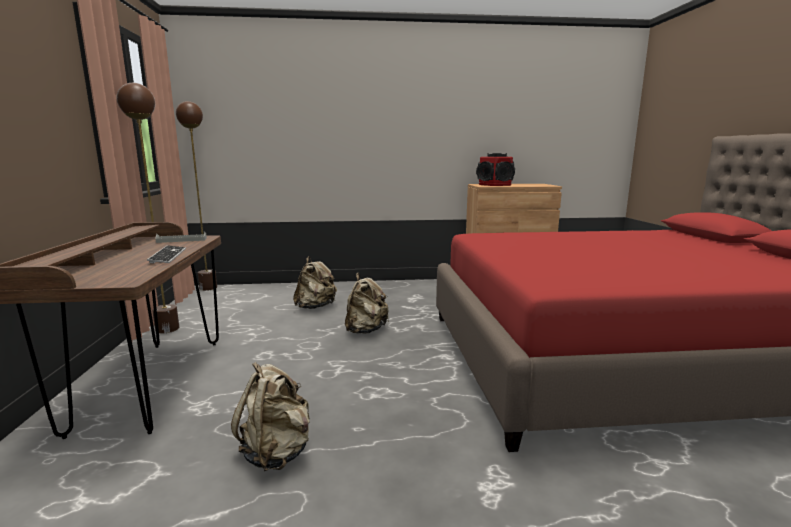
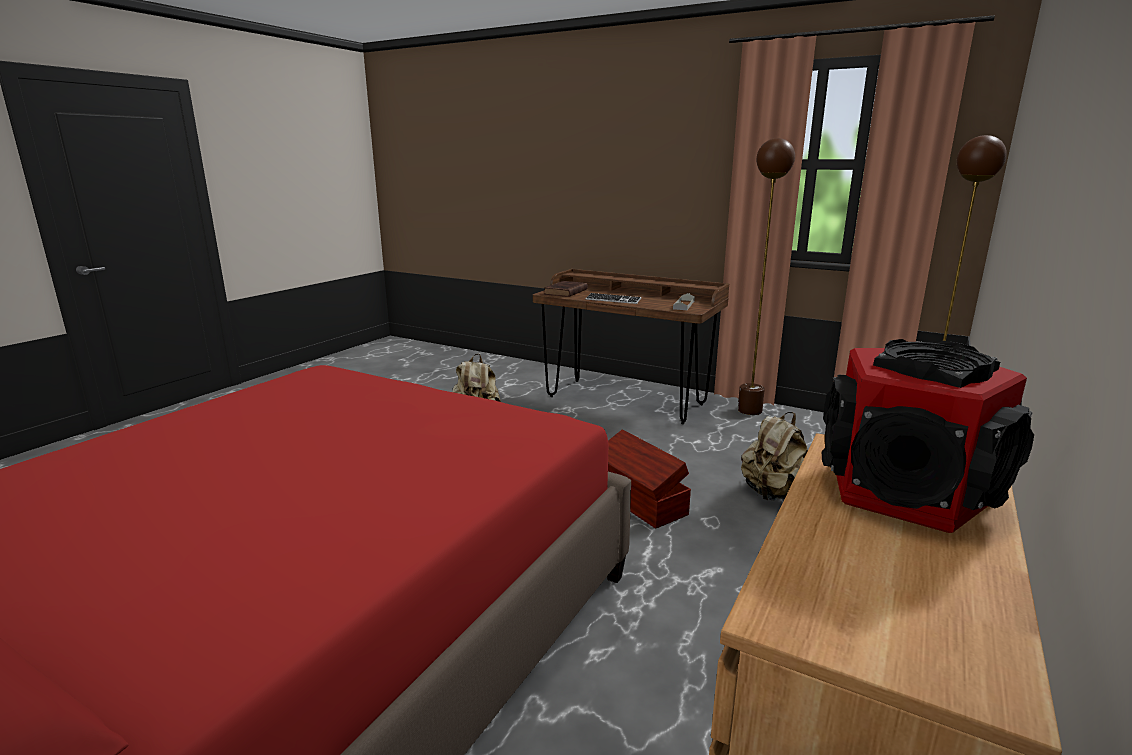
camera: 125 degrees right, 5 degrees up
(116, 276) = (565, 292): none -> brown book
(365, 330) = (640, 502): beige backpack -> brown storage box

